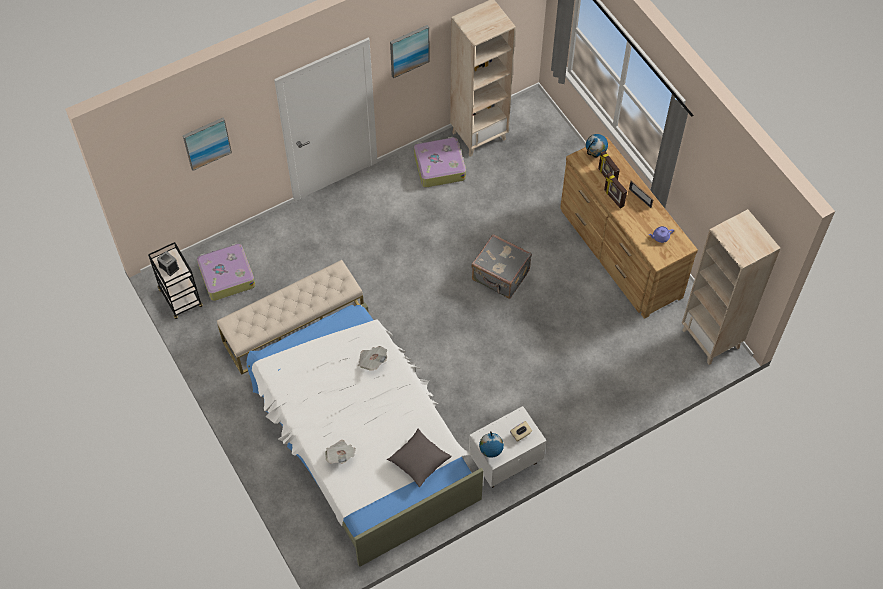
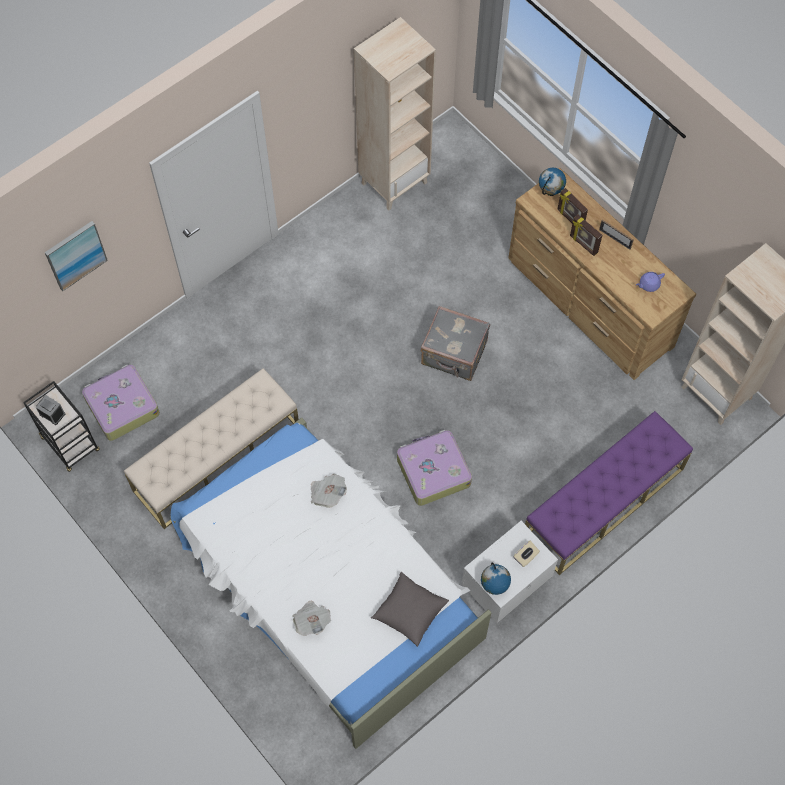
camera: 10 degrees left, 5 degrees up
(409, 50) = (306, 97): picture -> none
(439, 166) = (354, 228): suitcase -> suitcase (432, 471)
(599, 410) = (603, 502): none -> purple bench

